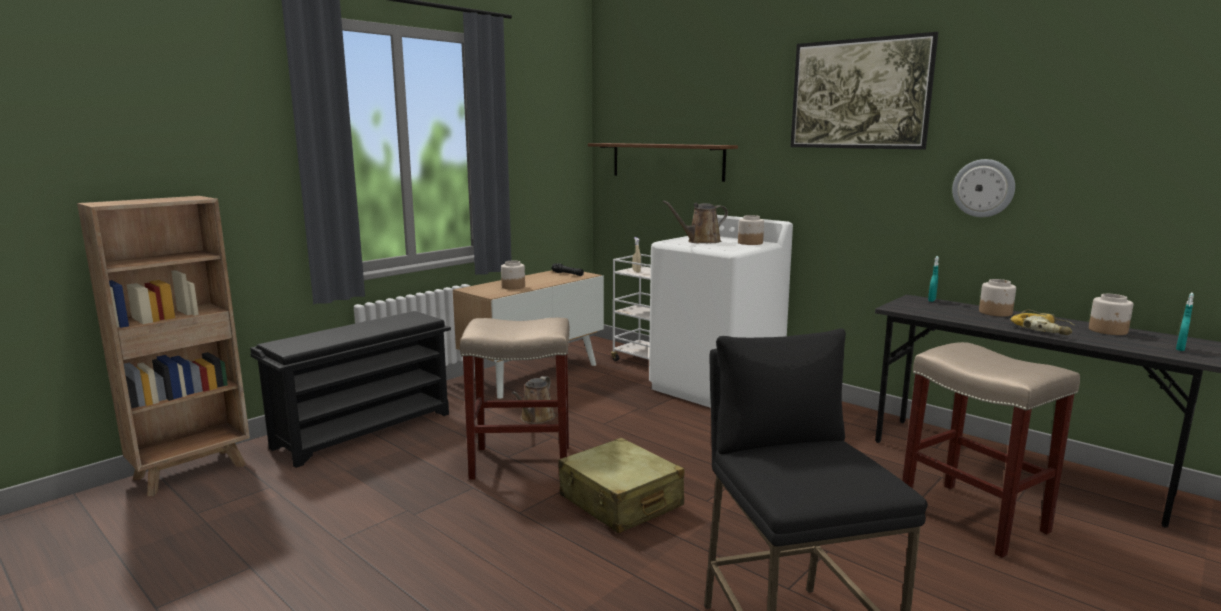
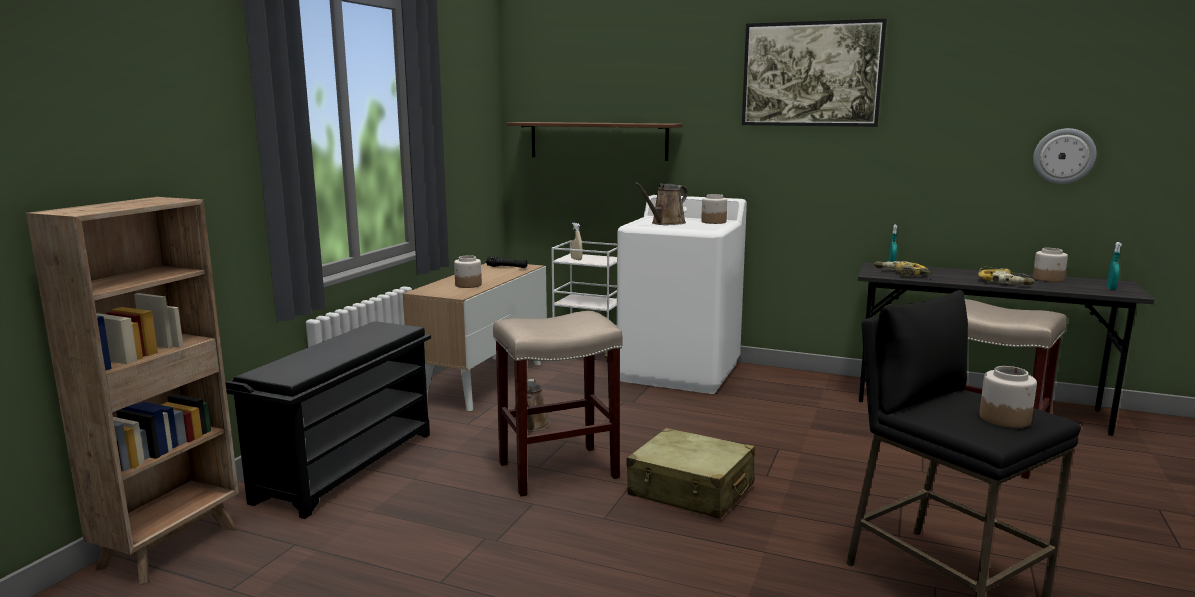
camera: 20 degrees left, 0 degrees up
(928, 310) = (901, 274): none -> power drill
(983, 188) = (931, 161): wall clock -> wall clock (1064, 156)
(995, 312) = (953, 271): jar -> jar (1005, 418)

